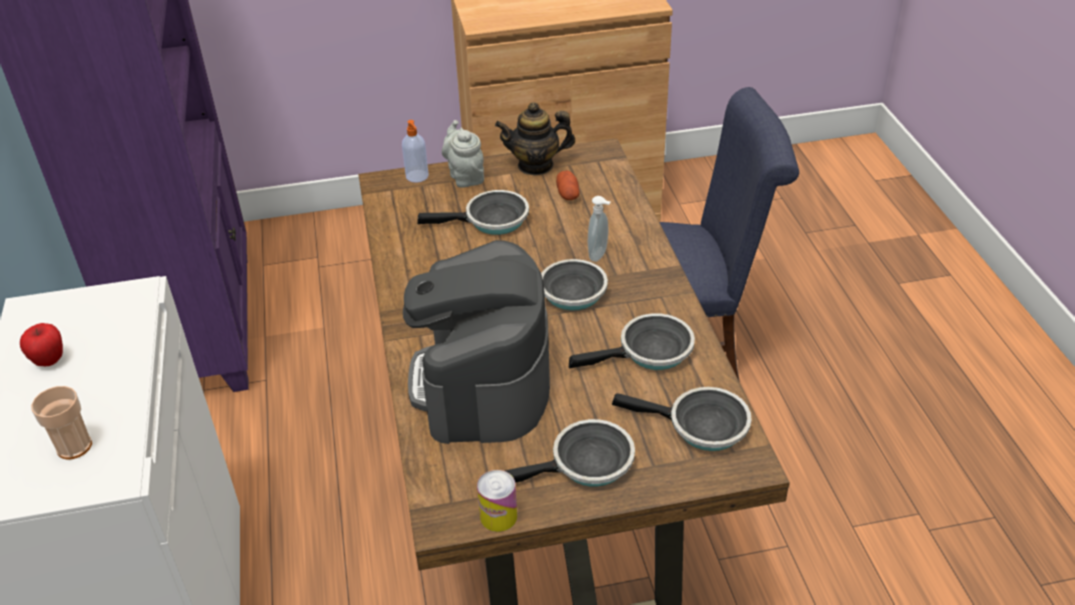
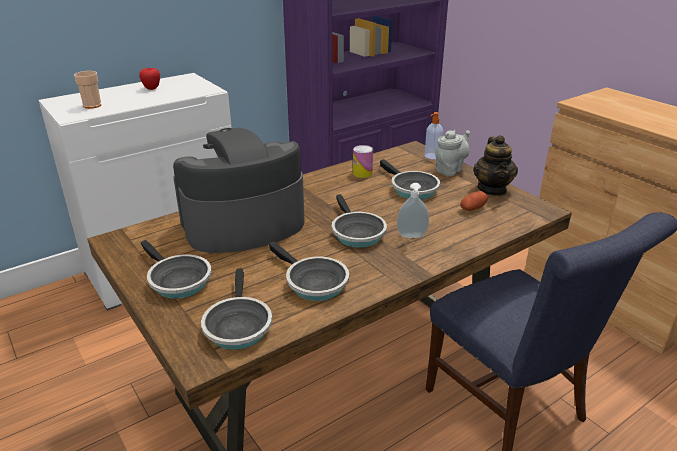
camera: 65 degrees right, 10 degrees down
(498, 516) = (120, 258): can -> can (362, 173)
(536, 165) = (492, 189): teapot -> teapot turned 150 degrees counterclockwise

